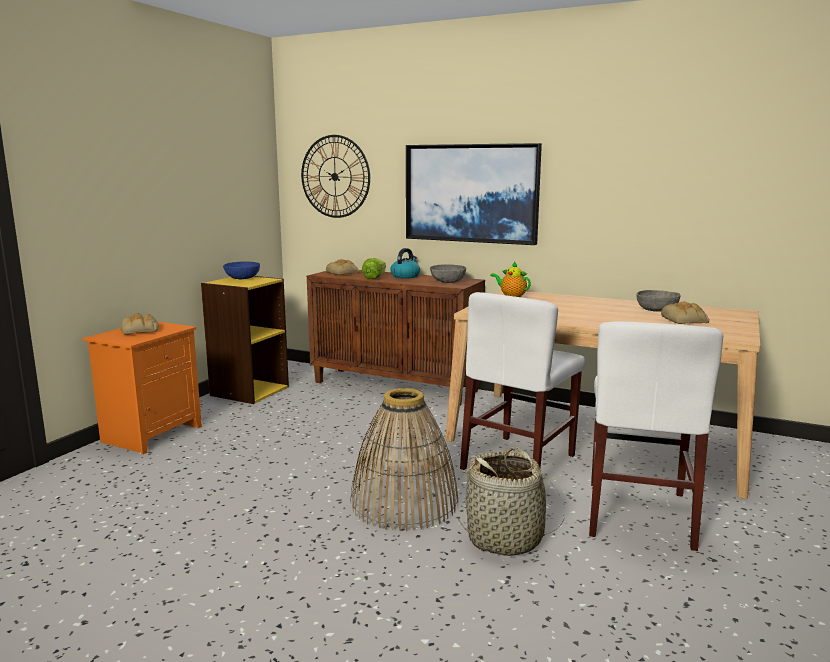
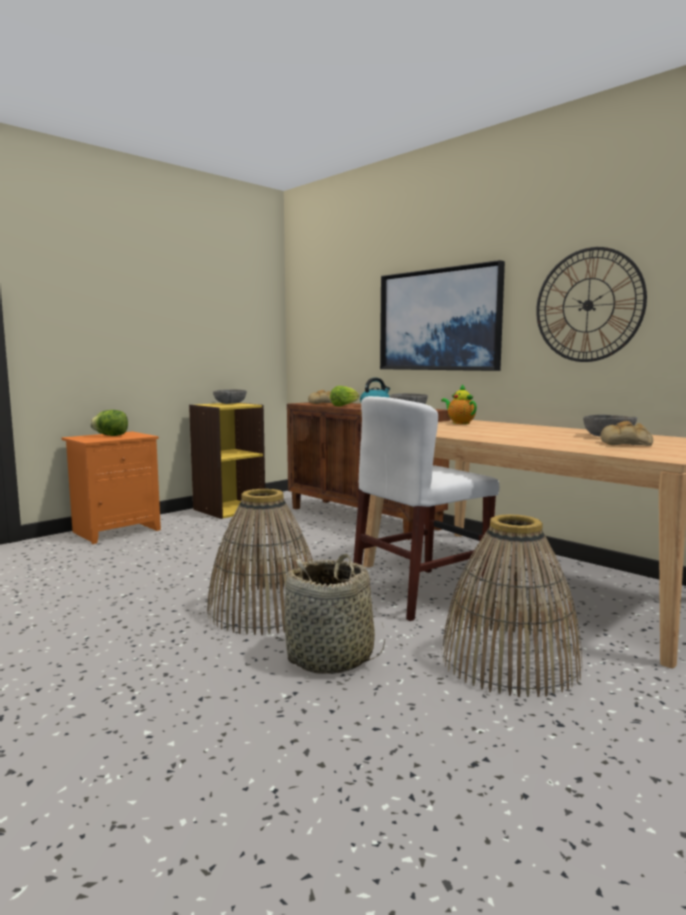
camera: 20 degrees right, 5 degrees down
(140, 330) = (111, 436): bread -> lettuce
(242, 278) = (230, 403): blue bowl -> grey bowl
(335, 176) = (327, 313): wall clock -> wall clock (588, 305)
(638, 513) = (509, 660): white chair -> basket

